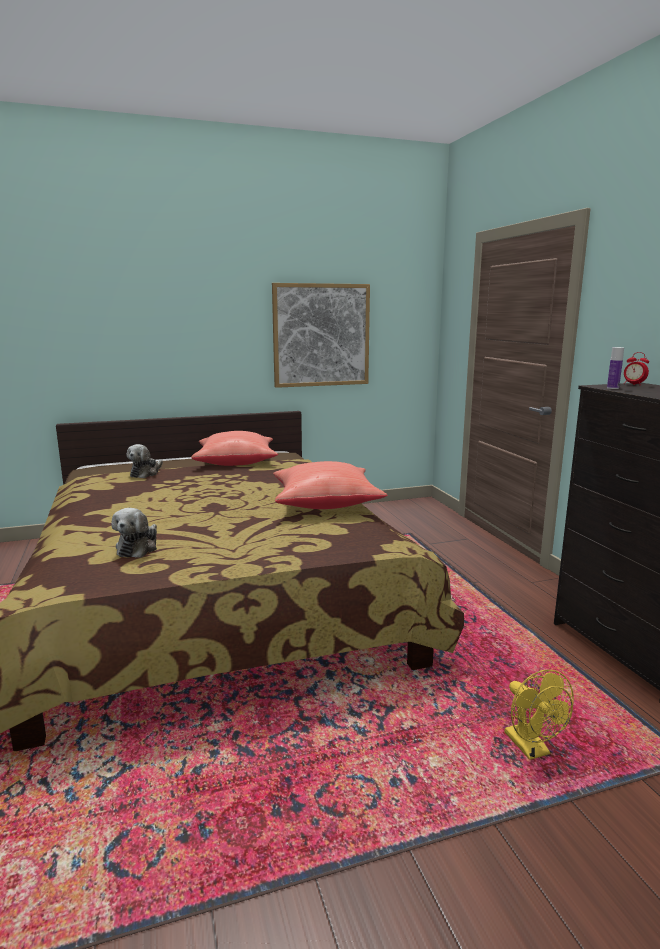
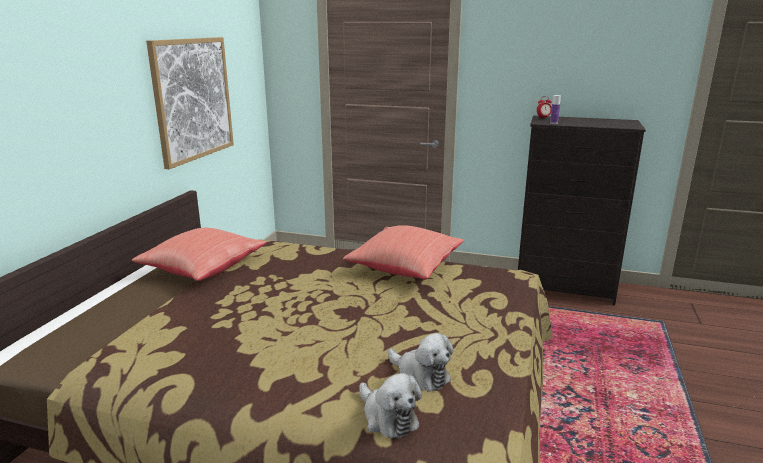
camera: 55 degrees left, 5 degrees up
(146, 473) = (157, 321): plush toy -> plush toy (388, 417)
(532, 749) = (633, 359): yellow fan -> none

